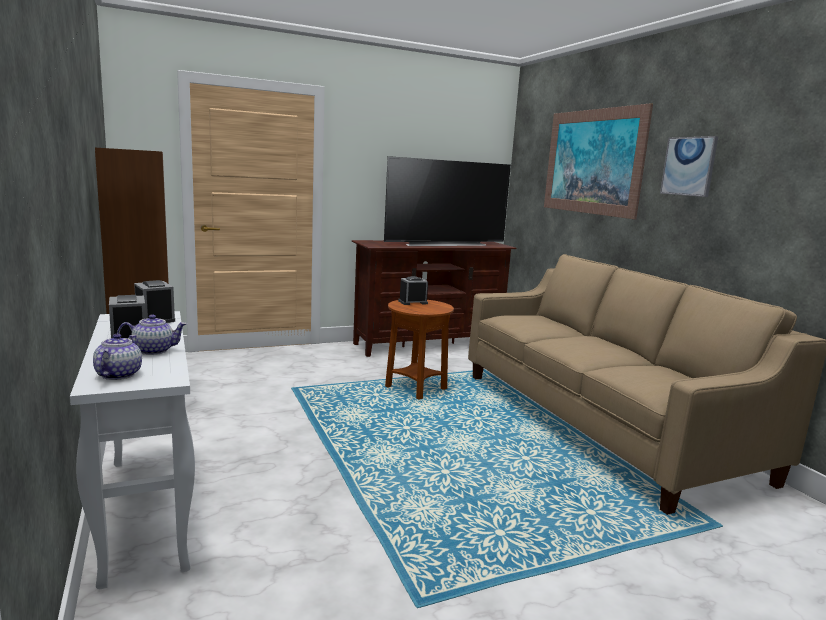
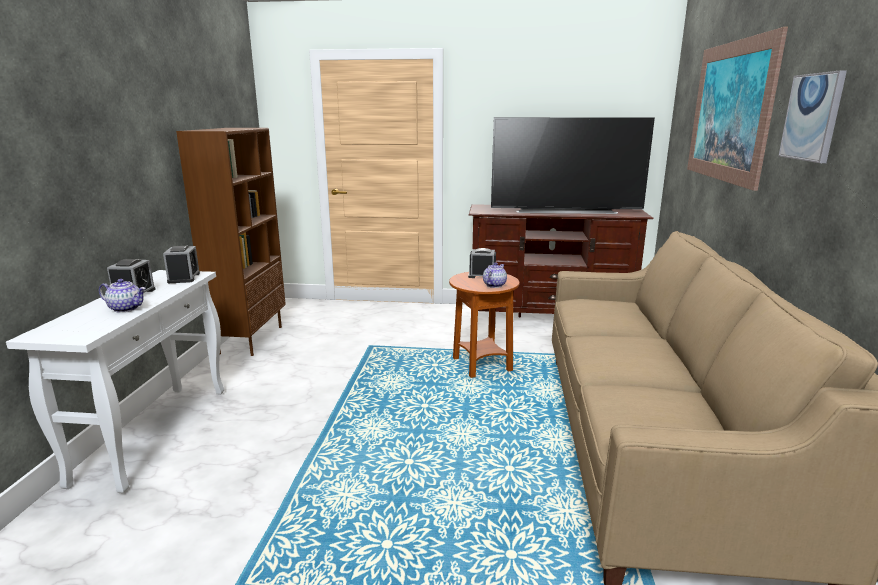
camera: 30 degrees right, 5 degrees up
(118, 374) = (64, 327): teapot -> teapot (494, 285)

